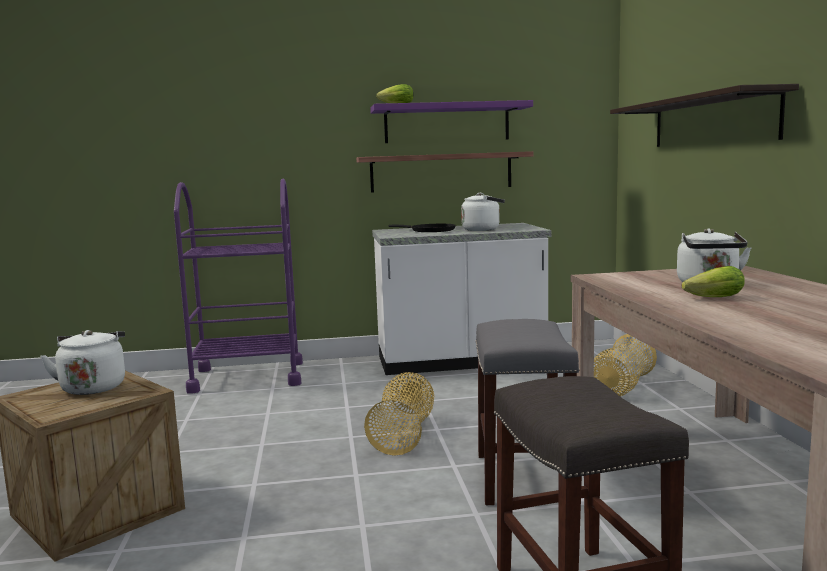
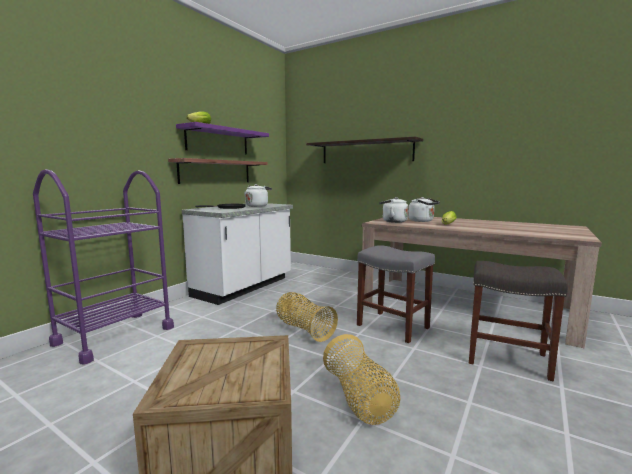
camera: 50 degrees left, 0 degrees up
(93, 387) = (214, 359): white kettle -> white kettle (392, 221)
(621, 388) = (338, 280): basket -> basket (359, 399)

